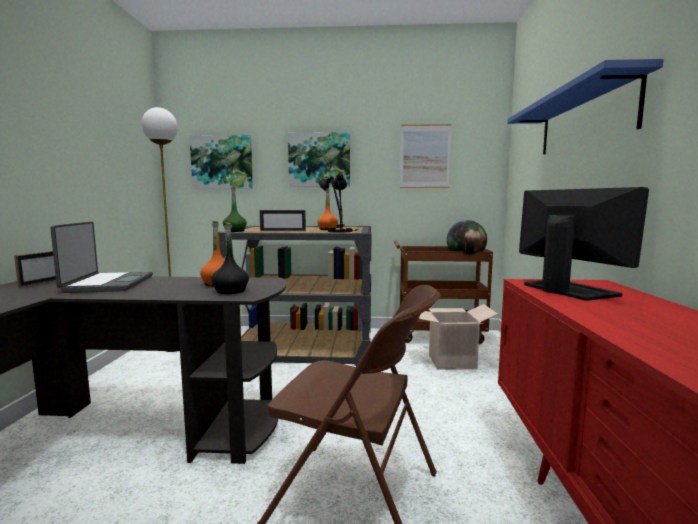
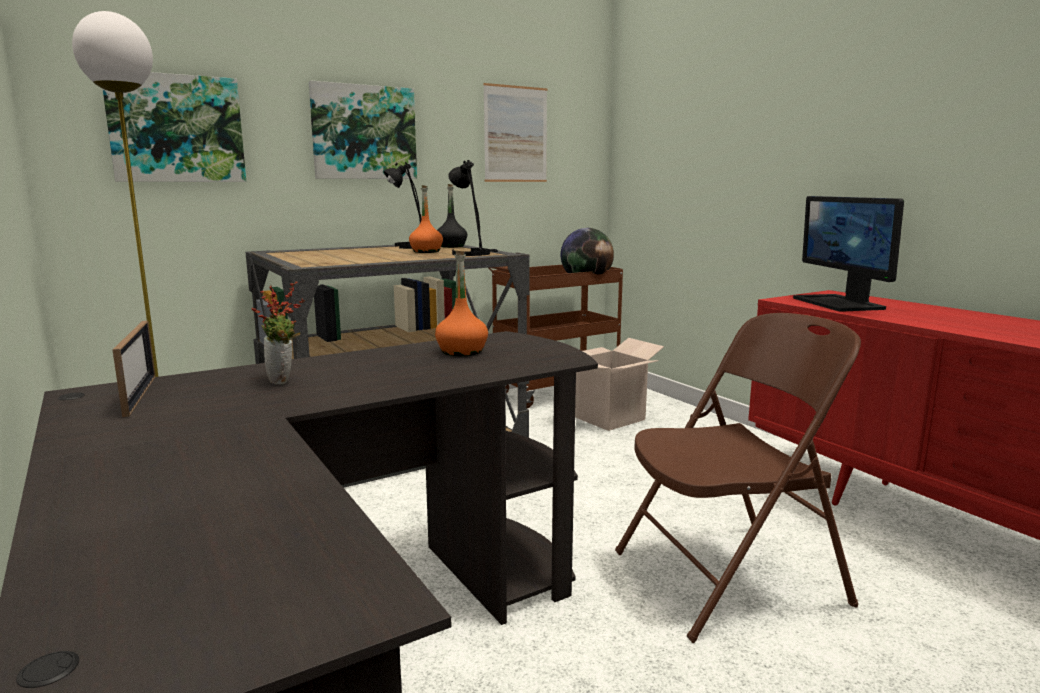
camera: 35 degrees left, 5 degrees up
(108, 284) = (284, 381): laptop -> potted plant
(231, 291) = (521, 357): black bottle -> black bottle (451, 246)
(235, 231) = (311, 264): green bottle -> none
(283, 231) = (377, 258): picture frame -> none
(567, 290) = (839, 303): monitor -> monitor turned 135 degrees counterclockwise
(584, 120) = (775, 112): blue shelf -> none

